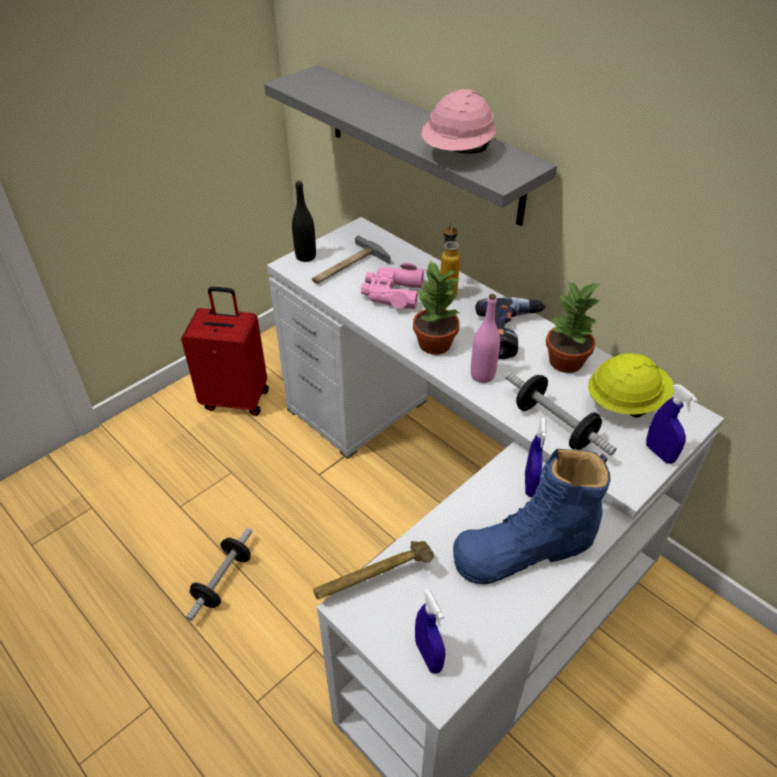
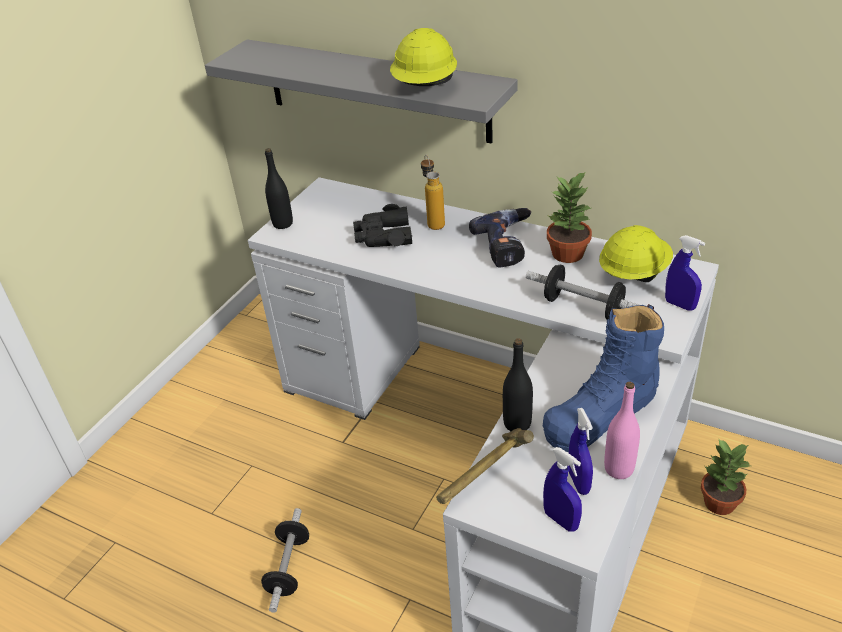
camera: 15 degrees left, 5 degrees down
(236, 398) = (226, 395): red suitcase -> none
(347, 267) = (329, 224): hammer -> none
(392, 293) = (383, 236): pink binoculars -> black binoculars
(434, 343) = (443, 268): potted plant -> potted plant (718, 502)
(434, 532) = (517, 423): none -> black bottle
(457, 152) = (425, 86): pink hard hat -> yellow hard hat
(482, 375) = (500, 283): pink bottle -> pink bottle (619, 469)
(530, 485) = (581, 362): blue spray bottle -> blue spray bottle (578, 482)

